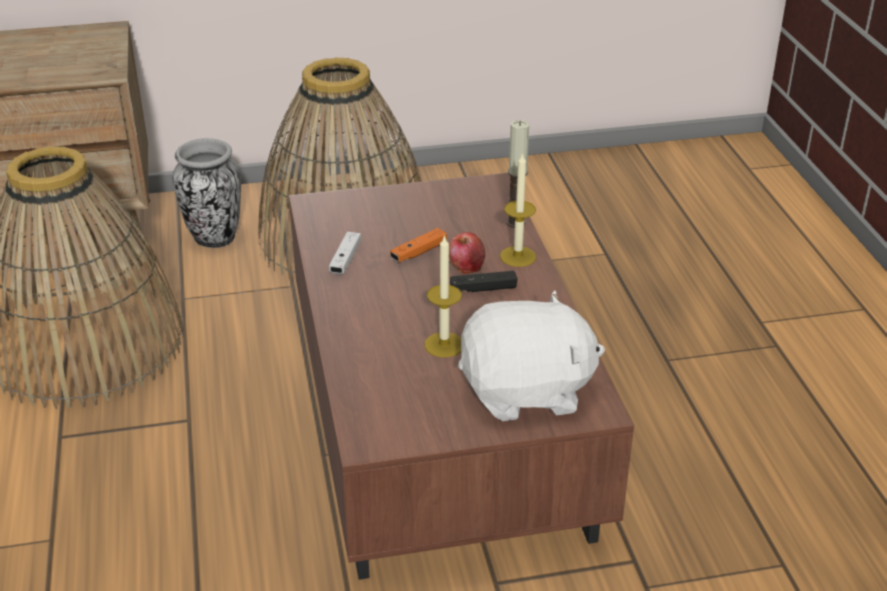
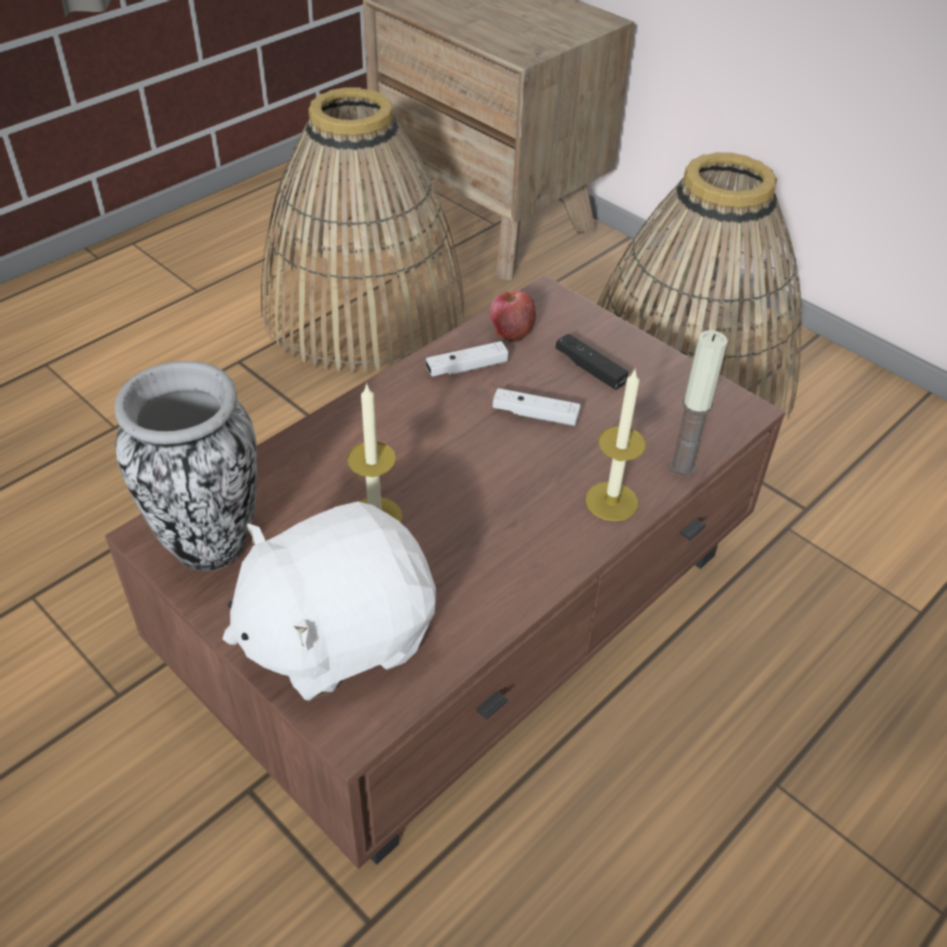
camera: 55 degrees right, 10 degrees up
(214, 239) = (585, 297): vase -> vase (209, 543)
(419, 252) = (535, 415): orange game controller -> white game controller
(466, 266) = (546, 465): apple -> apple (511, 330)
(483, 288) = (514, 500): black game controller -> black game controller (590, 369)
(526, 392) = (337, 634): white plush toy -> white plush toy turned 105 degrees clockwise

